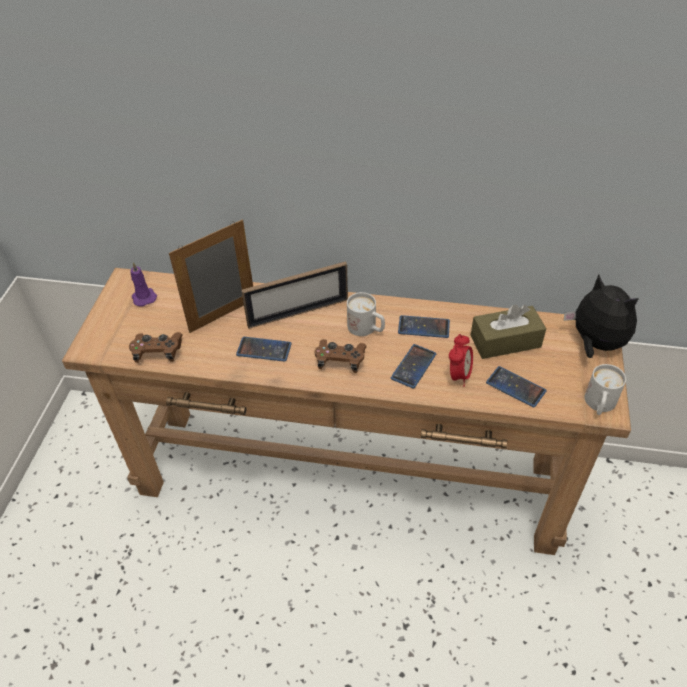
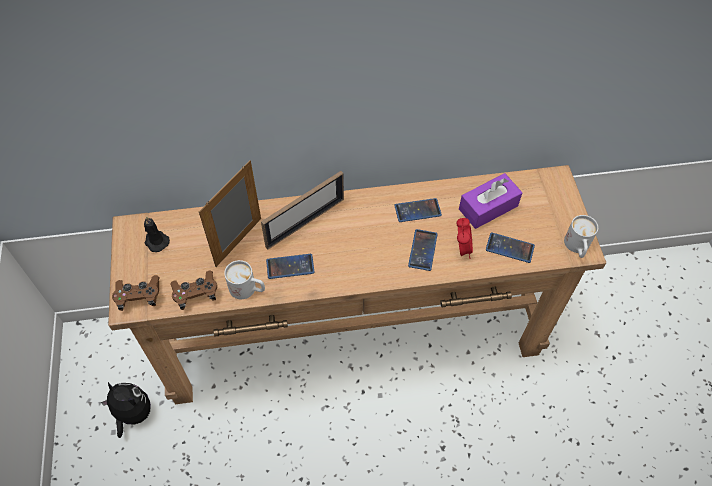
camera: 20 degrees left, 10 degrees up
(143, 297) = (156, 241): purple candle -> black candle
(340, 361) = (360, 260): brown game controller -> brown game controller (139, 296)
(366, 329) = (370, 224): white mug -> white mug (248, 289)
(505, 341) = (488, 207): brown tissue box -> purple tissue box
(595, 344) = (557, 192): plush toy -> plush toy (132, 414)

